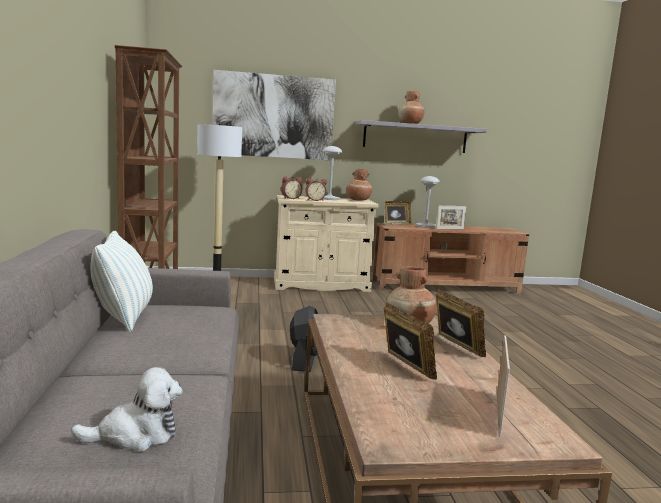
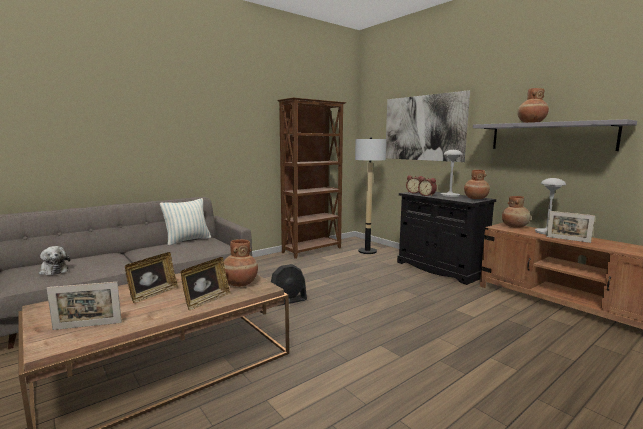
camera: 60 degrees right, 0 degrees up
(321, 285) = (440, 268): beige cabinet -> black cabinet
(396, 224) = (515, 226): picture frame -> brown vase

